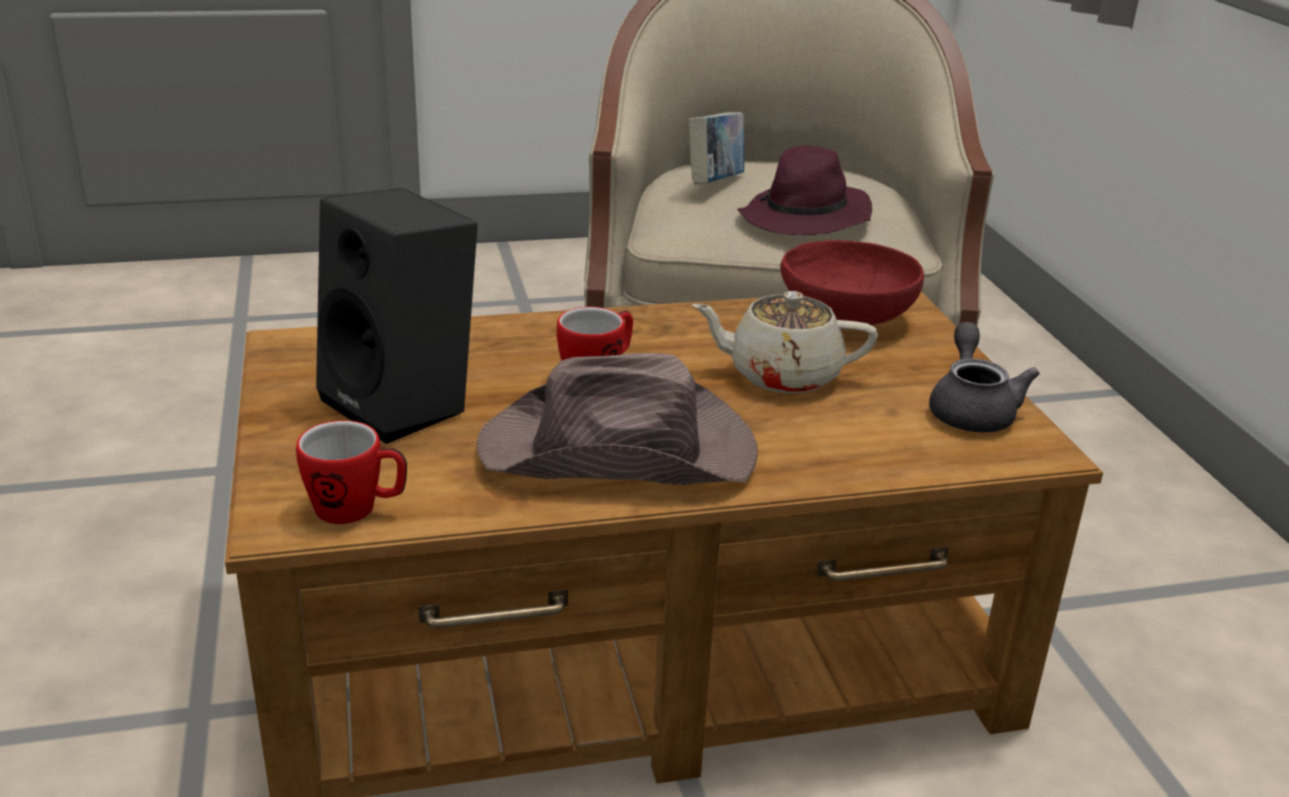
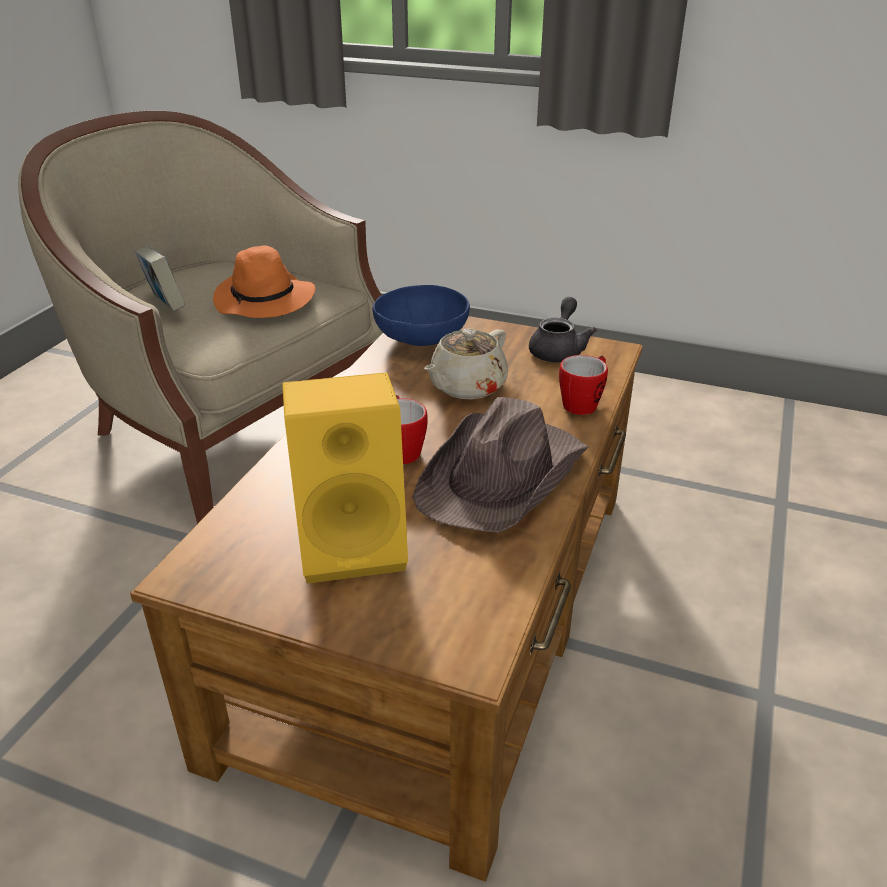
camera: 55 degrees left, 5 degrees up
(357, 510) = (484, 612): mug -> mug (584, 403)
(405, 404) = (354, 543): black speaker -> yellow speaker
(805, 220) = (265, 301): purple hat -> orange hat
(845, 319) = (422, 341): red bowl -> blue bowl
(971, 409) = (558, 350): grey teapot -> grey teapot turned 75 degrees clockwise

